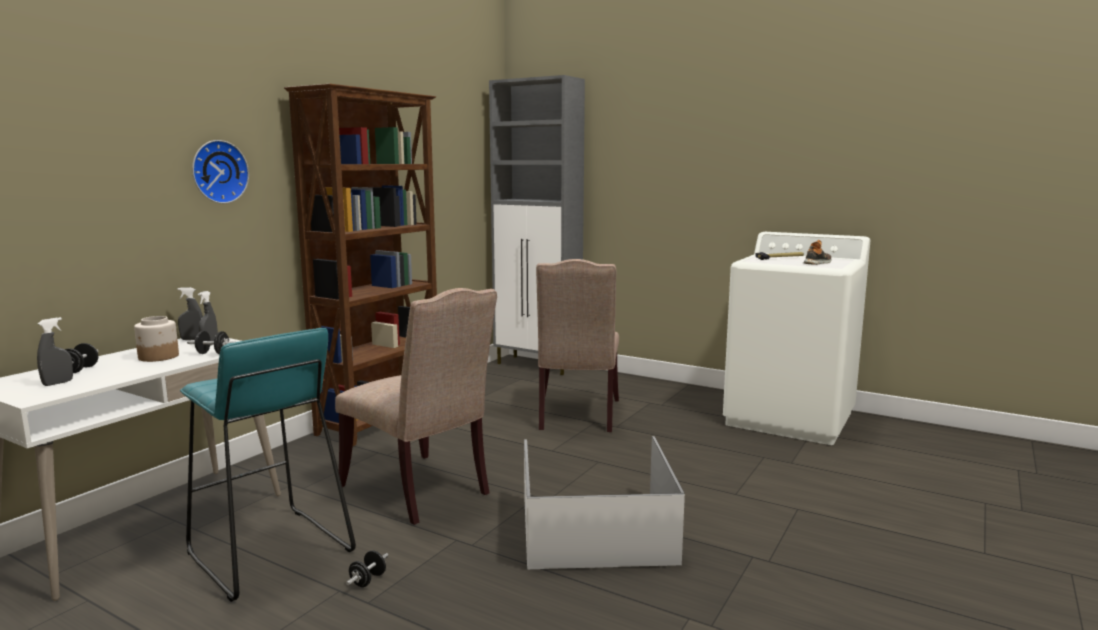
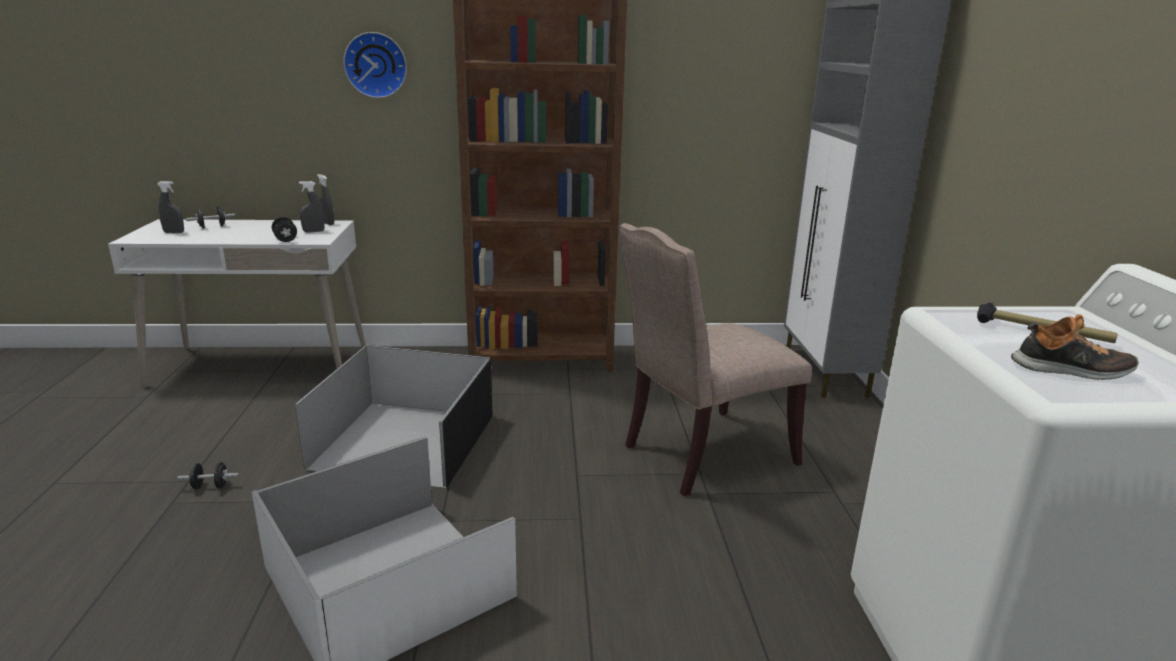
camera: 55 degrees right, 10 degrees up
(158, 357) = (264, 231): jar -> none
(269, 553) = (240, 425): turquoise stool -> none
(421, 491) = (402, 441): beige chair -> black storage box

